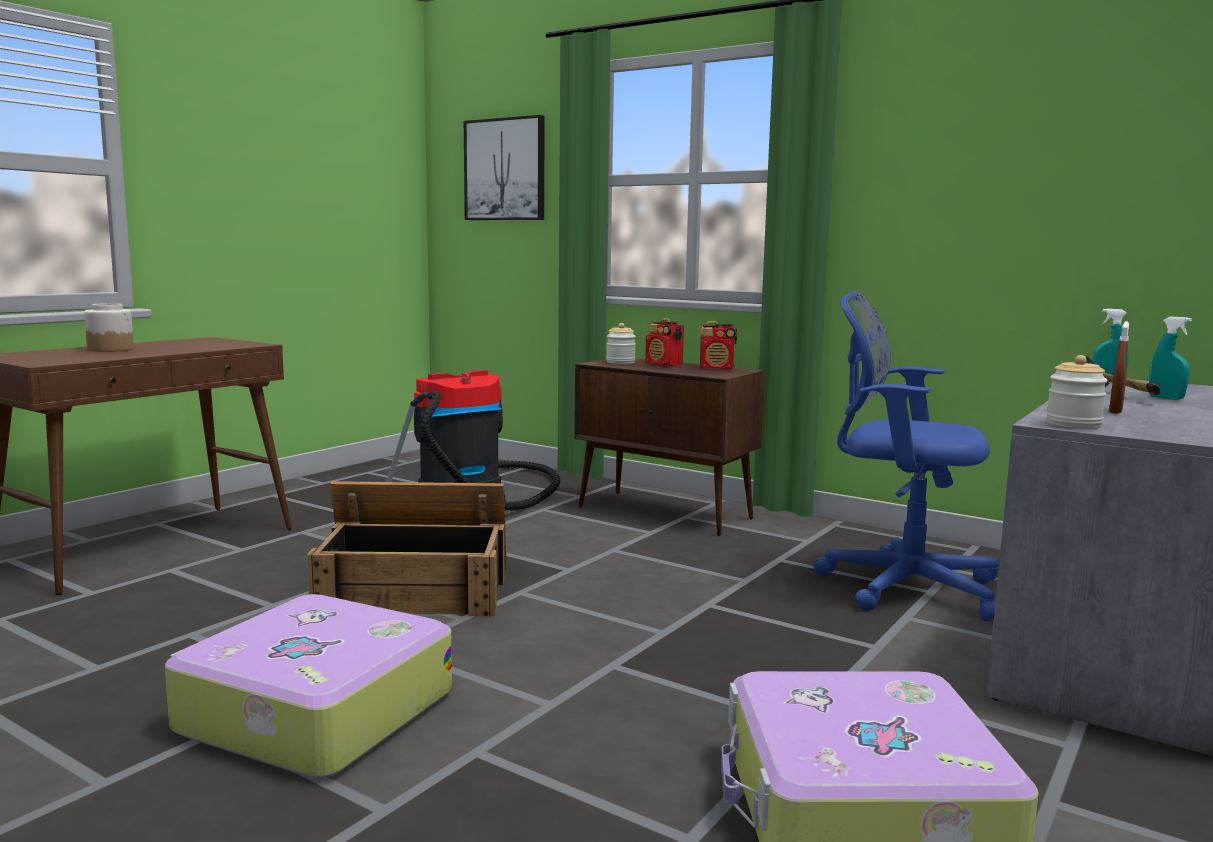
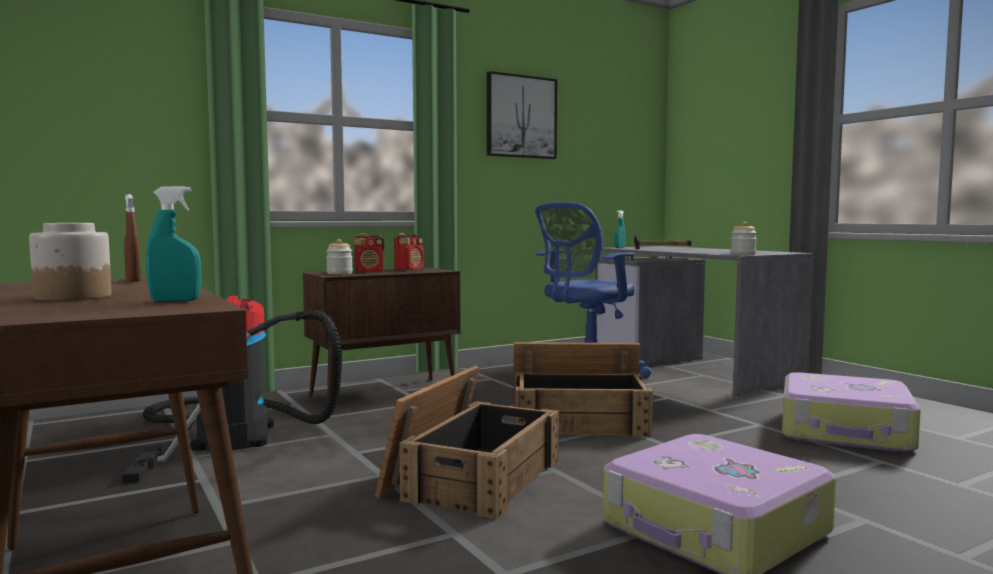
camera: 65 degrees left, 5 degrees down
(505, 169) = (106, 89): picture -> picture (521, 117)
(668, 607) = (579, 420): none -> crate
(1115, 411) = (709, 251): brown spray bottle -> brown spray bottle (133, 280)
(1166, 398) = (674, 249): turquoise spray bottle -> turquoise spray bottle (175, 301)

